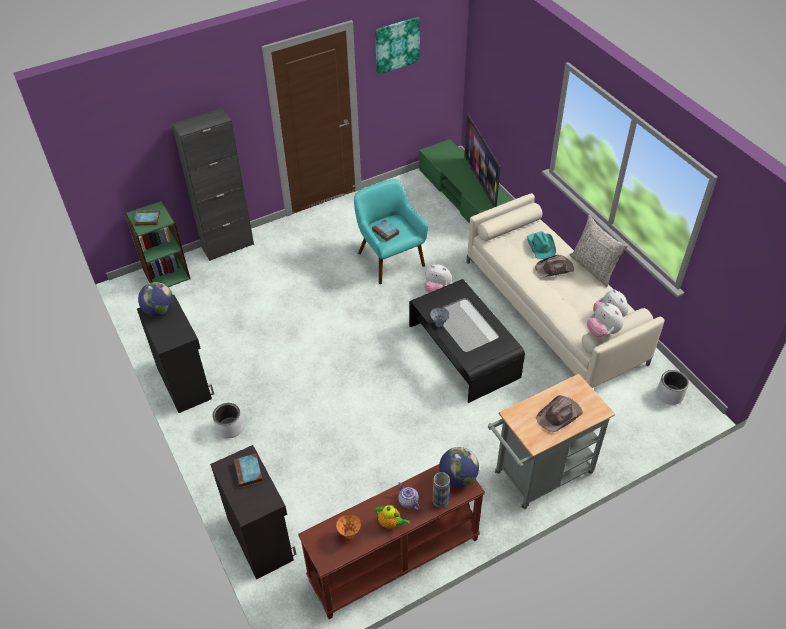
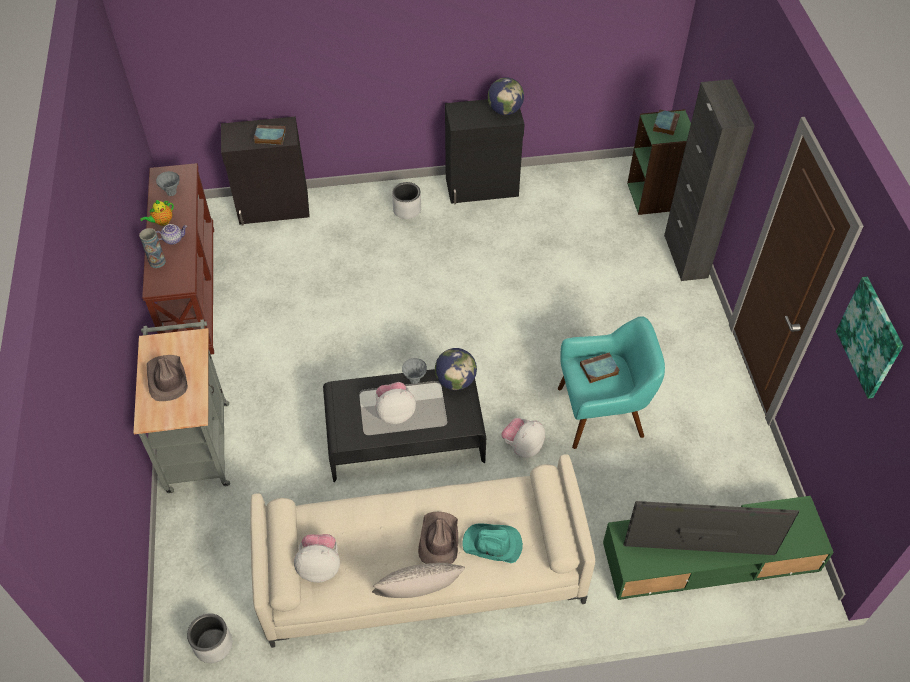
camera: 110 degrees right, 5 degrees up
(349, 534) = (171, 193): orange vase -> grey vase
(458, 477) = (170, 282): globe -> globe (455, 381)
(602, 331) = (280, 518): plush toy -> plush toy (395, 412)

